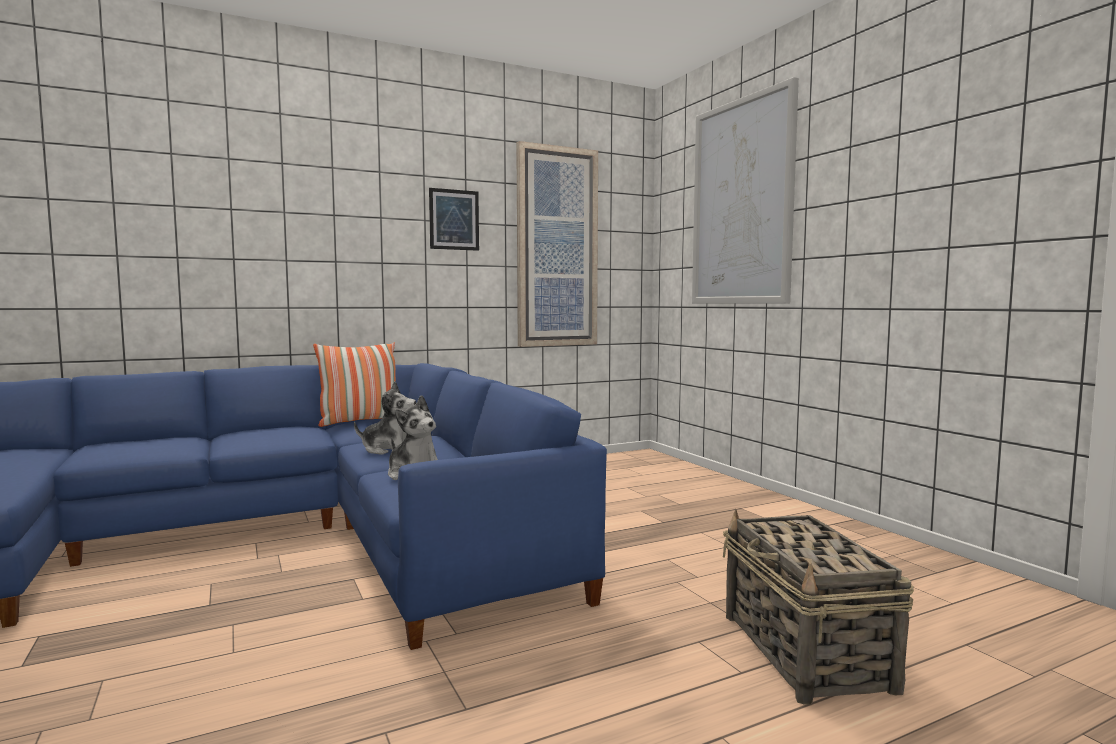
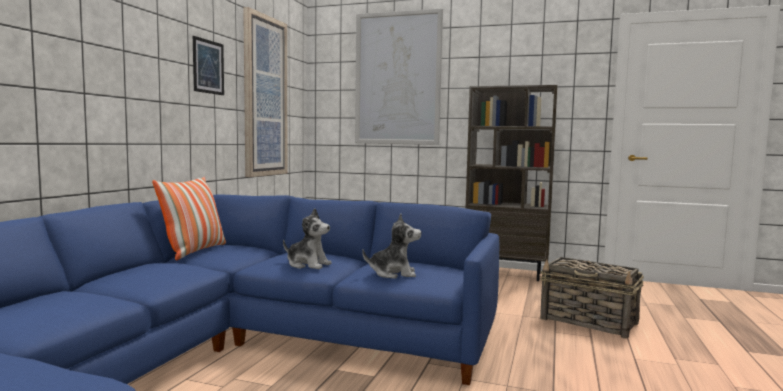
camera: 45 degrees left, 0 degrees up
(388, 450) = (308, 264): plush toy -> plush toy turned 60 degrees clockwise
(859, 538) = (506, 273): none -> brown bookcase

